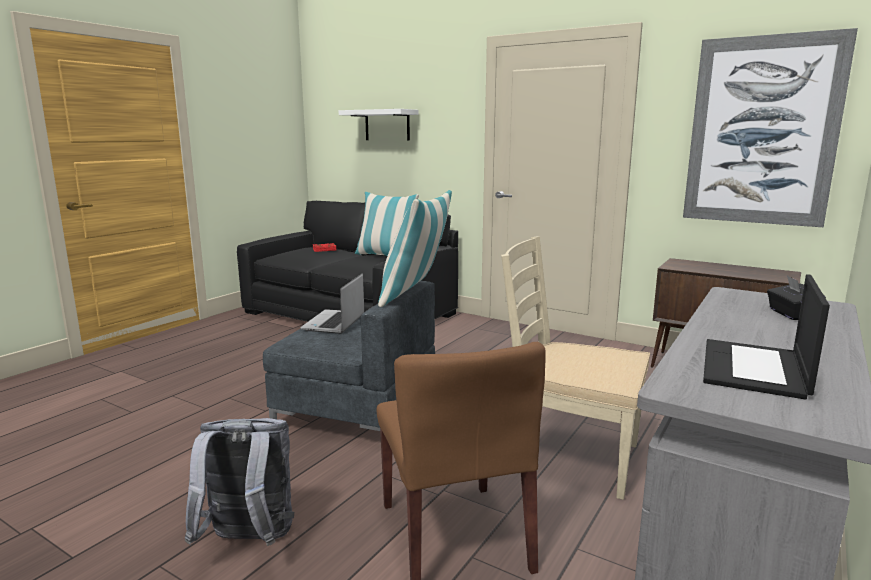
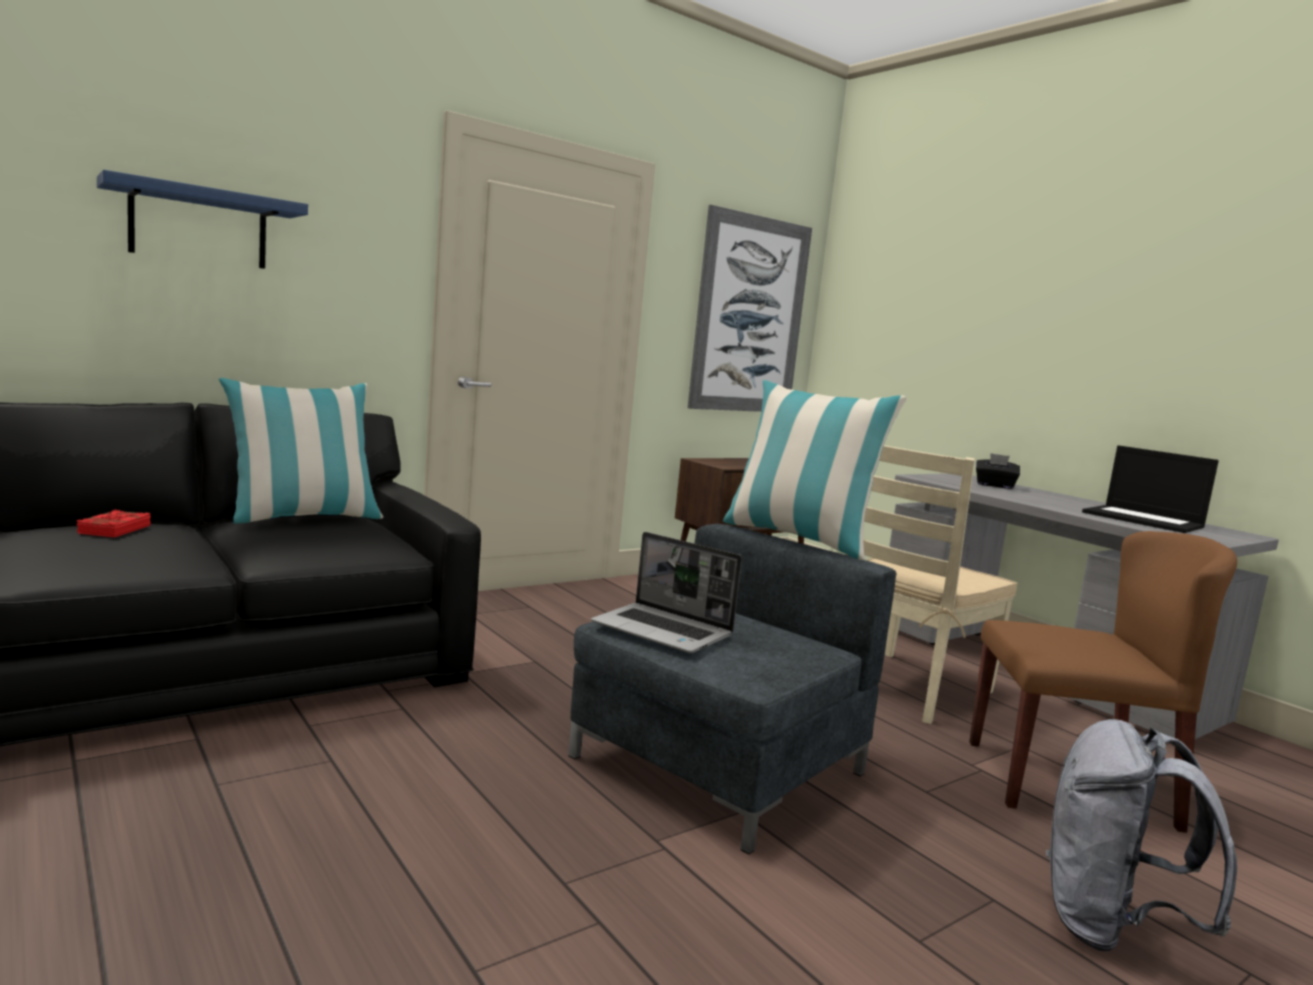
camera: 70 degrees left, 5 degrees down
(387, 125) = (199, 227): white shelf -> blue shelf

